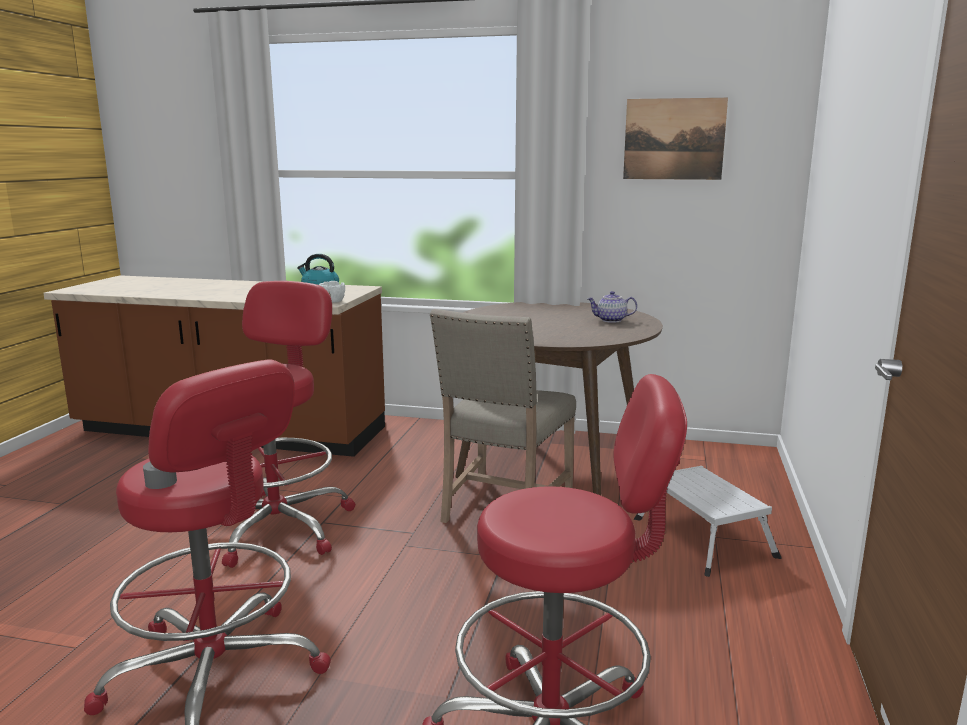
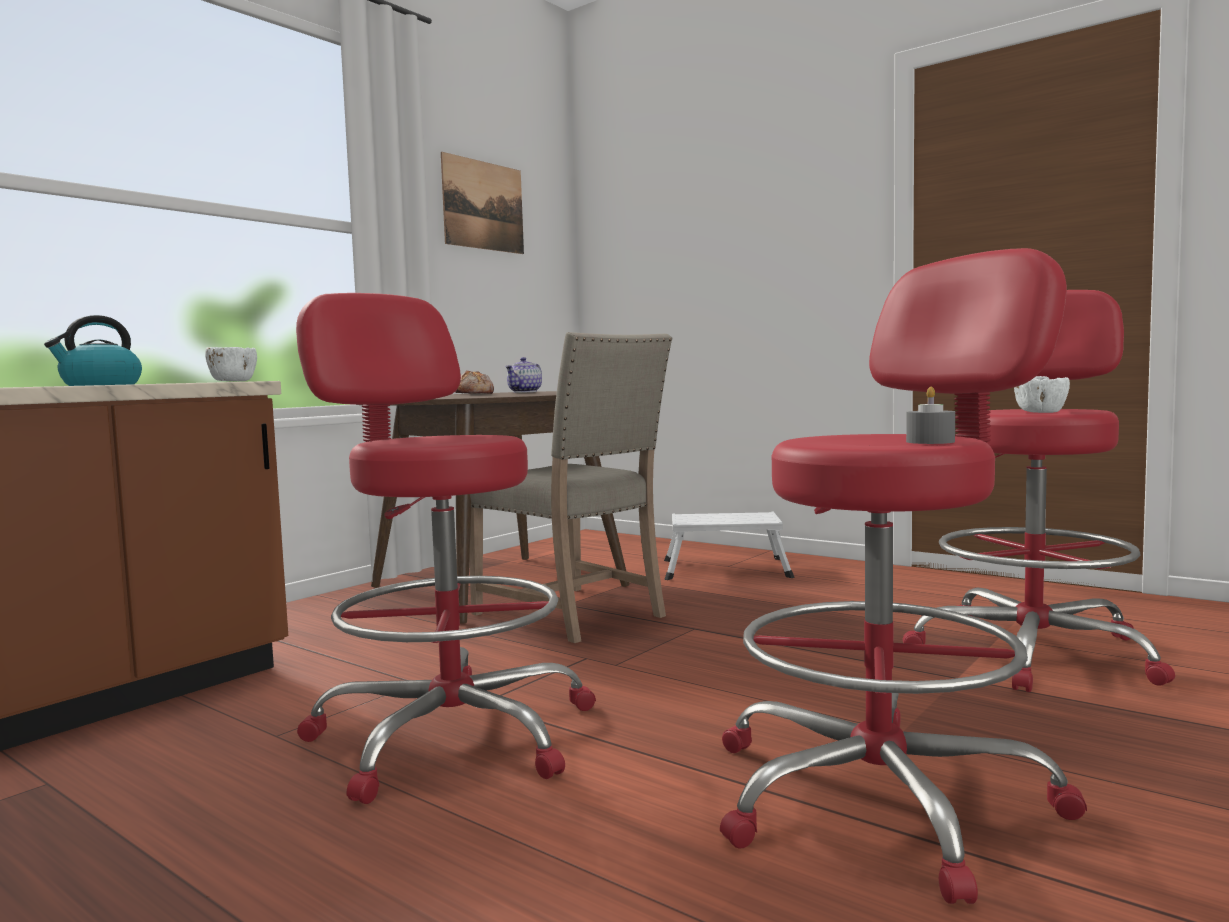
camera: 65 degrees left, 10 degrees down
(520, 516) = (1040, 412): none -> white bowl
(559, 316) = (474, 394): none -> bread

